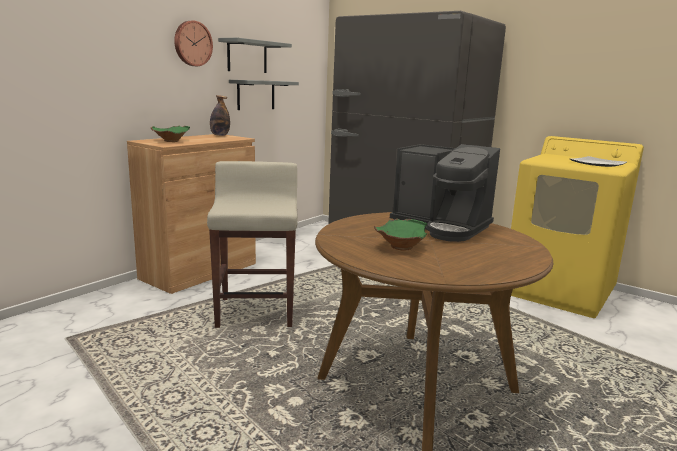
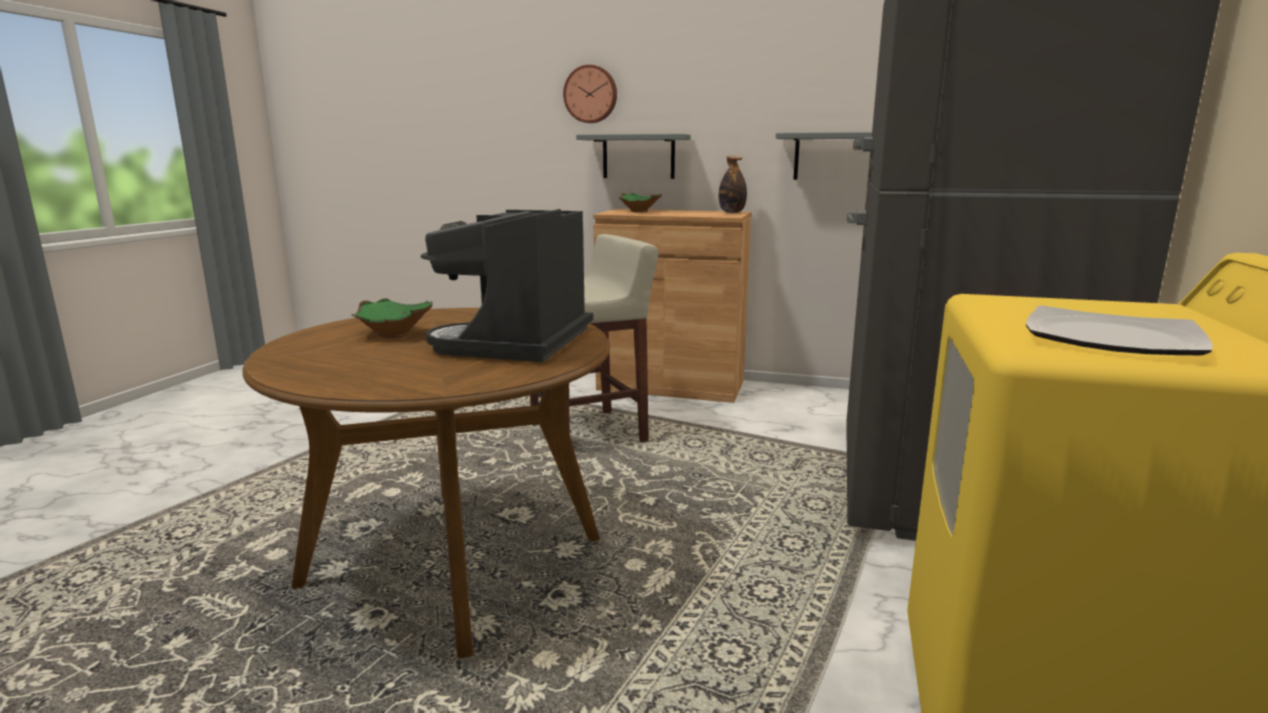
camera: 70 degrees right, 0 degrees up
(192, 43) = (719, 87): wall clock -> wall clock (591, 94)
(247, 56) = (821, 97): grey shelf -> grey shelf (638, 156)

